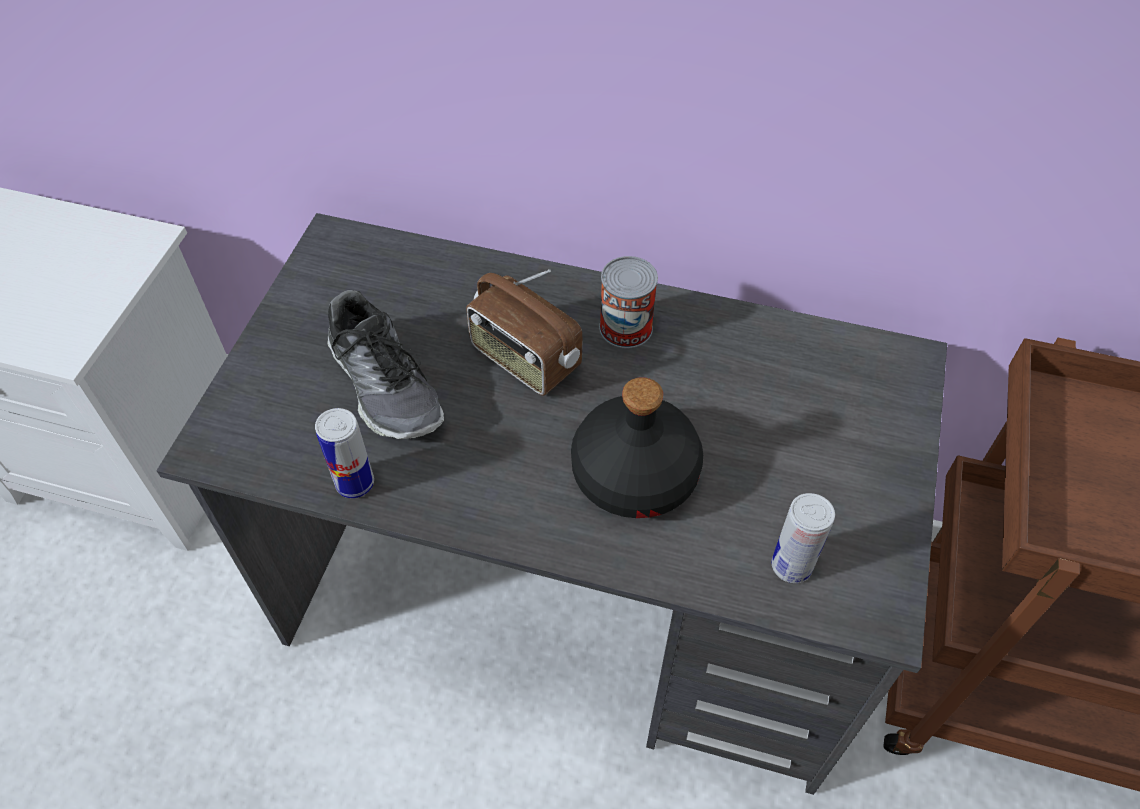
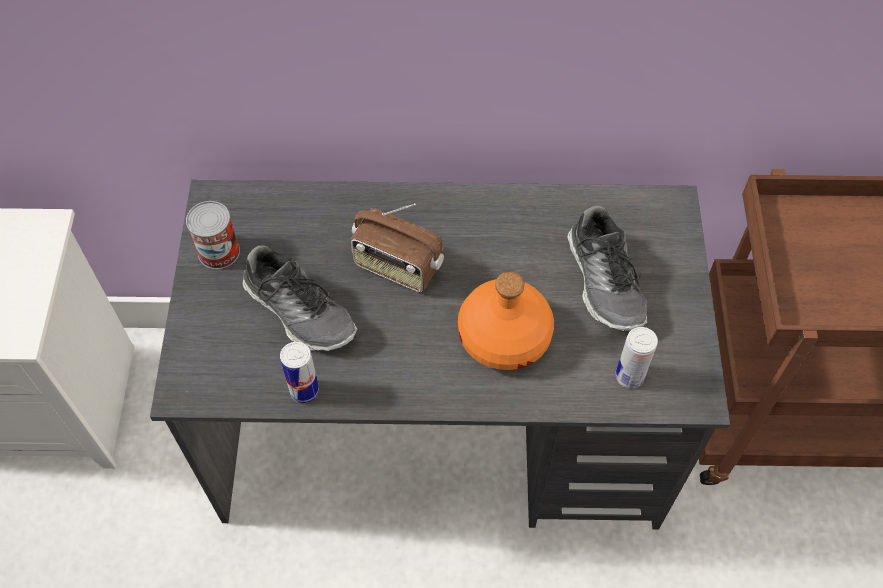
camera: 15 degrees left, 5 degrees up
(625, 327) = (464, 224): can -> can (219, 251)
(636, 474) = (505, 336): black bottle -> orange bottle
(790, 435) = (605, 281): none -> shoe

